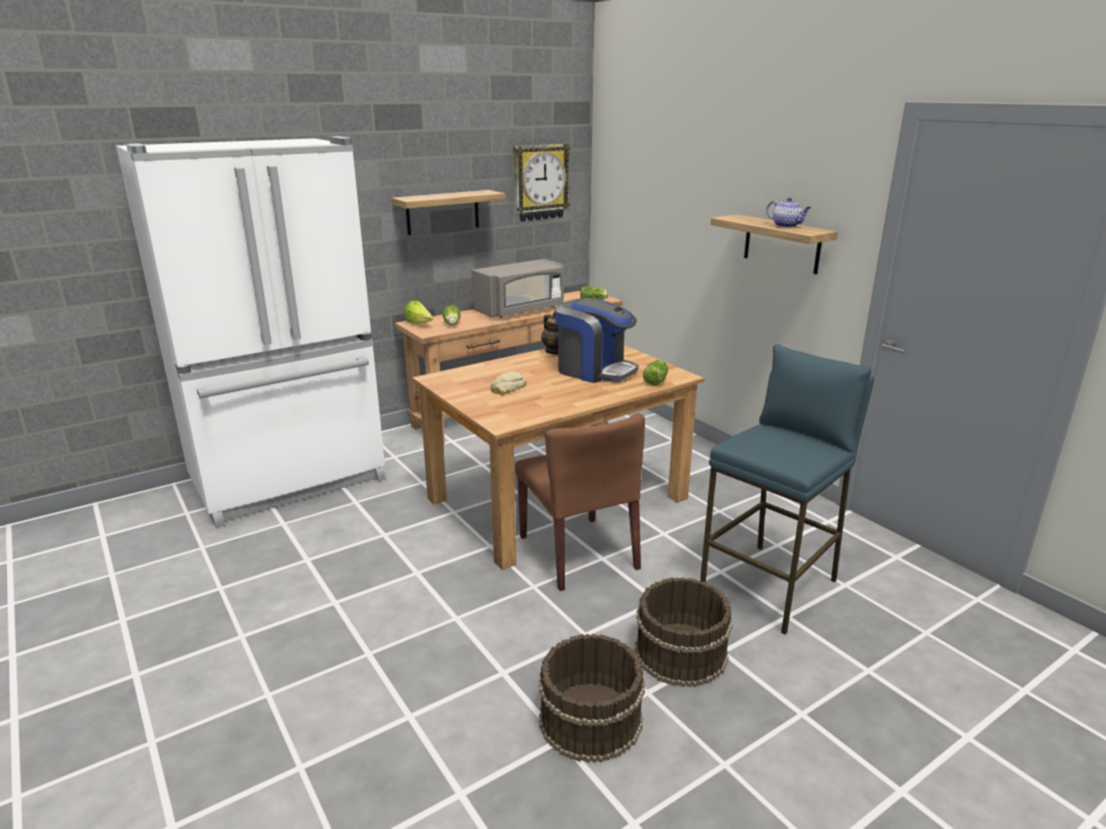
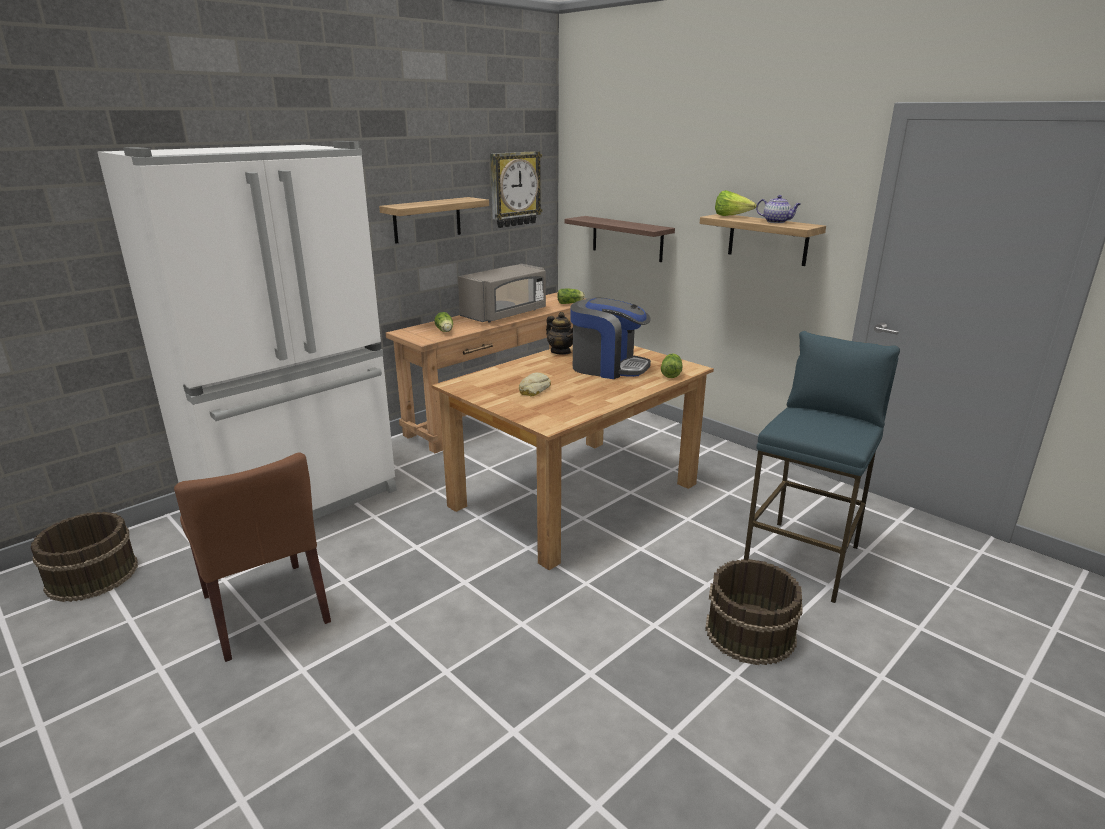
camera: 10 degrees left, 0 degrees up
(420, 324) = (412, 332): lettuce -> lettuce (731, 216)
(578, 553) = (616, 545): brown chair -> brown chair (266, 609)
(589, 719) = (691, 709): brown bucket -> brown bucket (91, 575)
(651, 236) = (627, 238): none -> shelf

